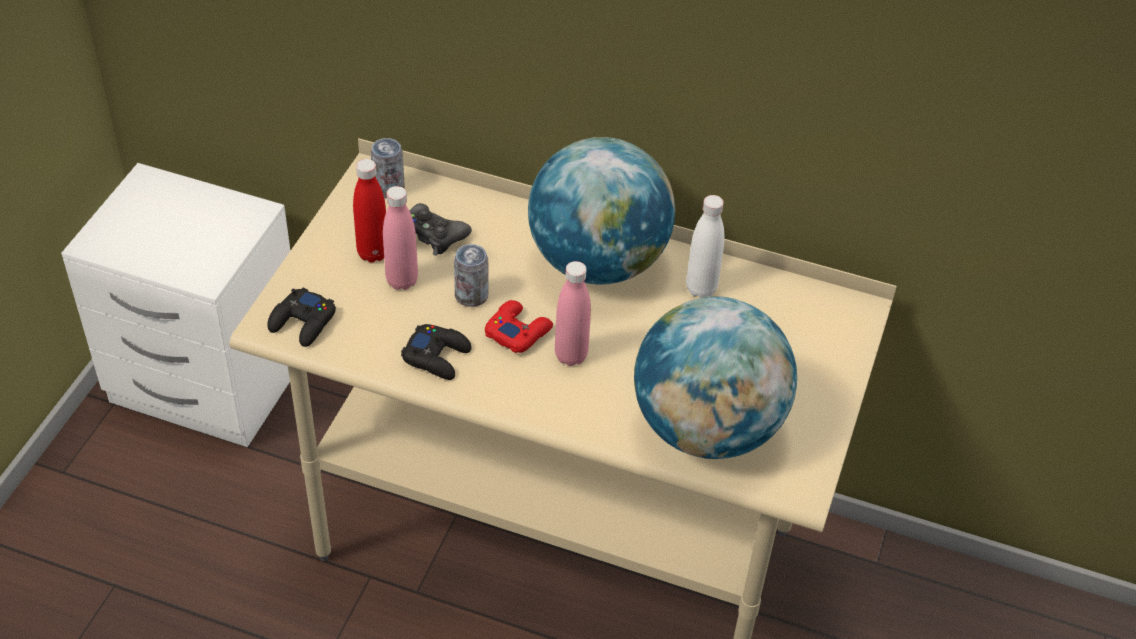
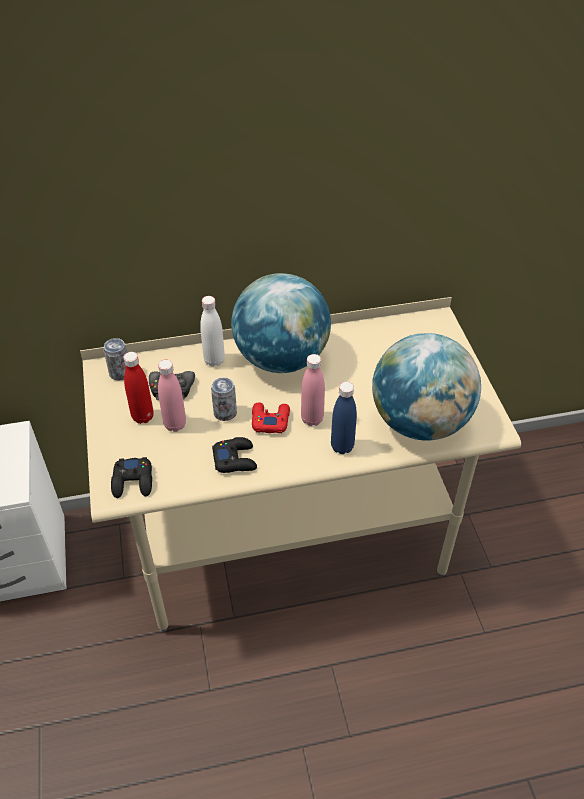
camera: 30 degrees left, 0 degrees up
(579, 407) = (342, 446): none -> blue bottle
(701, 289) = (350, 346): white bottle -> white bottle (214, 360)

